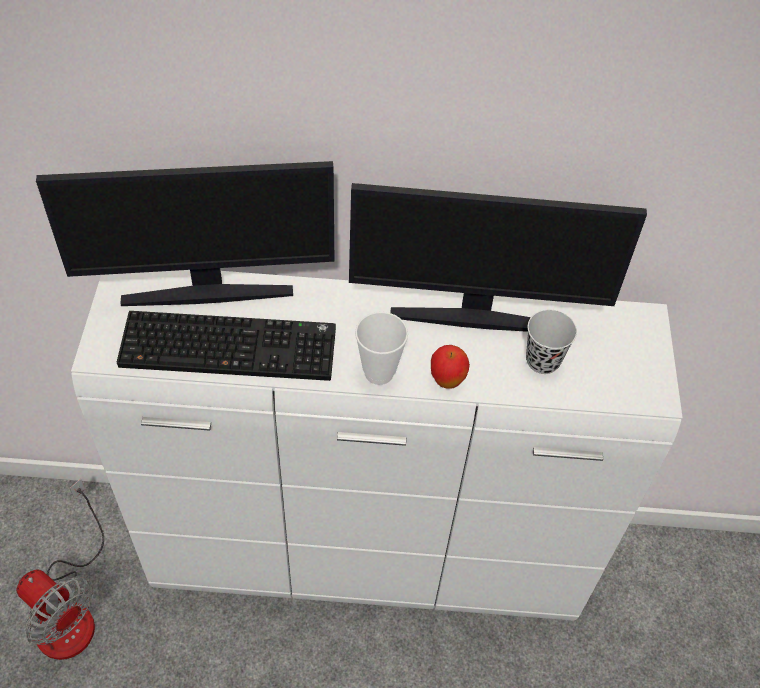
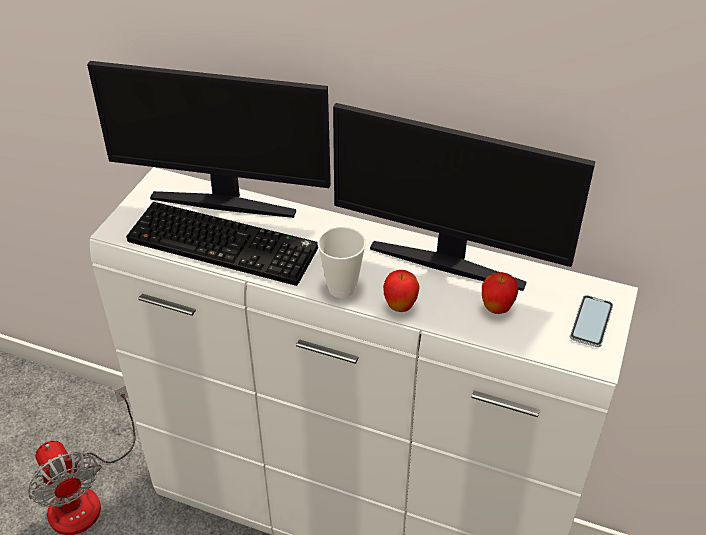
camera: 20 degrees right, 10 degrees down
(542, 361) = (496, 309): black cup -> apple
(637, 354) = (591, 322): none -> phone

